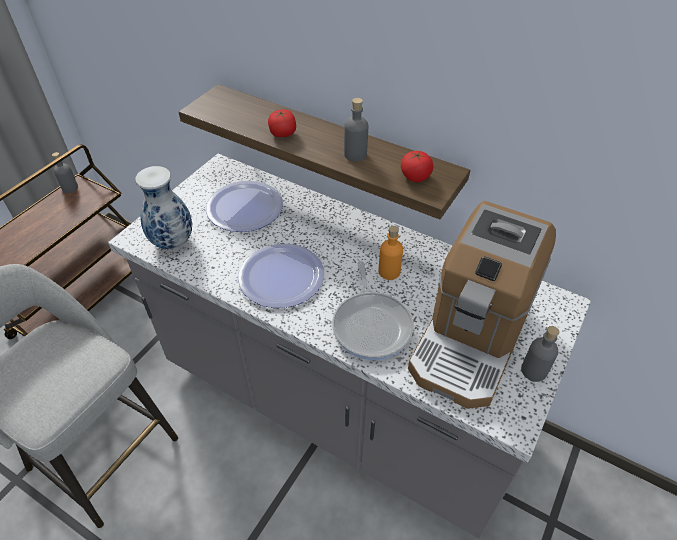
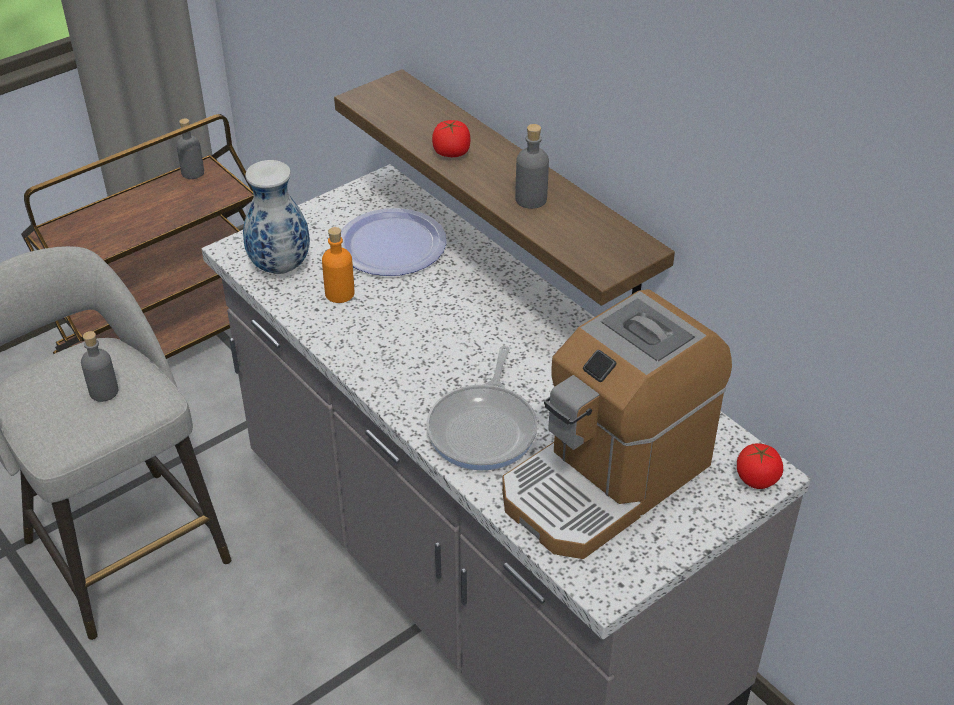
camera: 20 degrees right, 5 degrees down
(281, 276) = (398, 342): plate -> none
(389, 271) = (543, 371): orange bottle -> orange bottle (340, 293)
(415, 176) = (593, 244): tomato -> tomato (757, 478)
(534, 371) = (669, 538): grey bottle -> grey bottle (104, 391)

